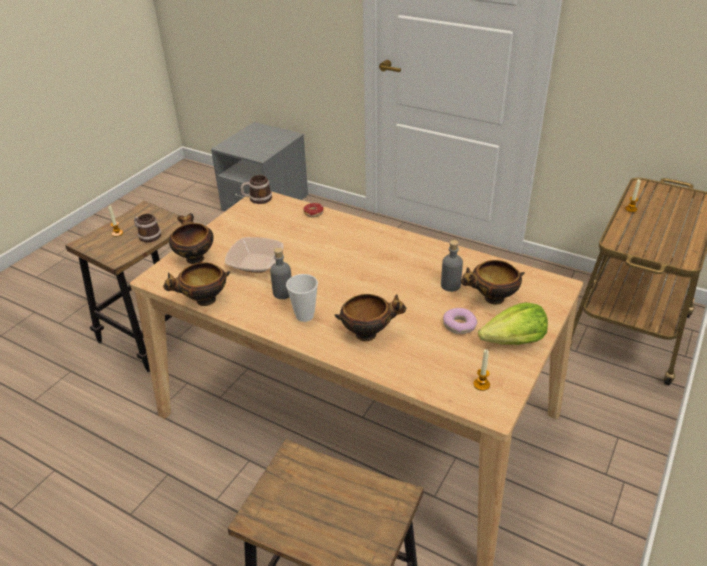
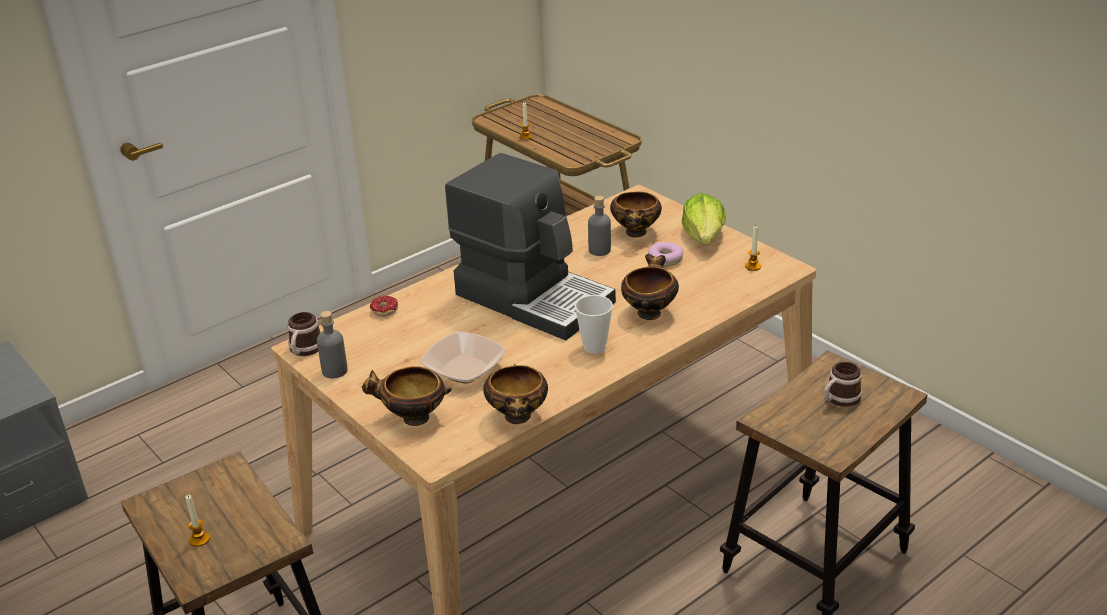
camera: 70 degrees left, 5 degrees down
(147, 235) = (238, 504): mug -> mug (839, 399)
(283, 293) = (542, 356): grey bottle -> grey bottle (335, 371)
(361, 270) = (534, 297): none -> coffee machine

